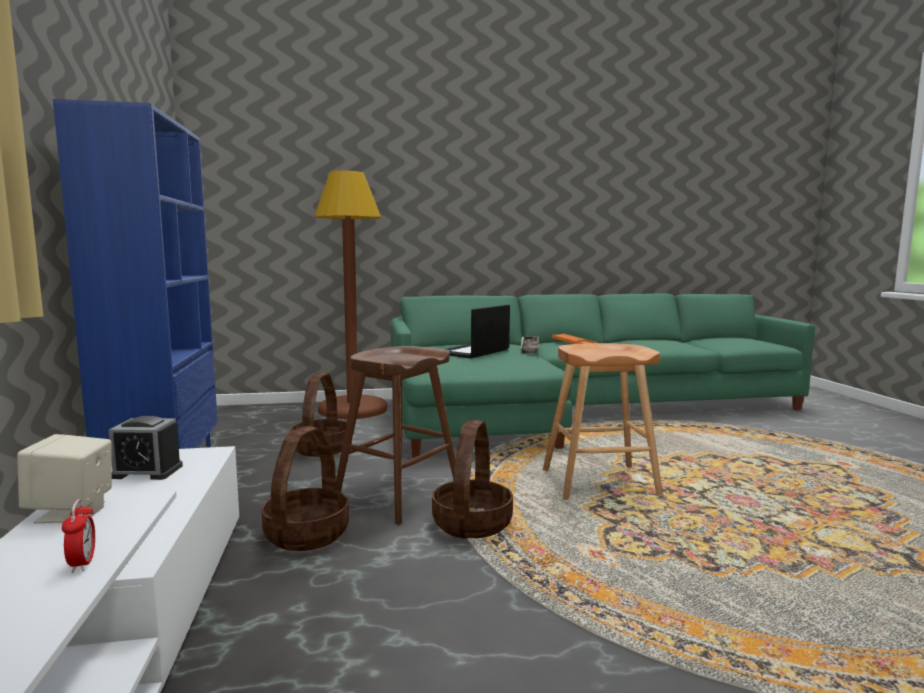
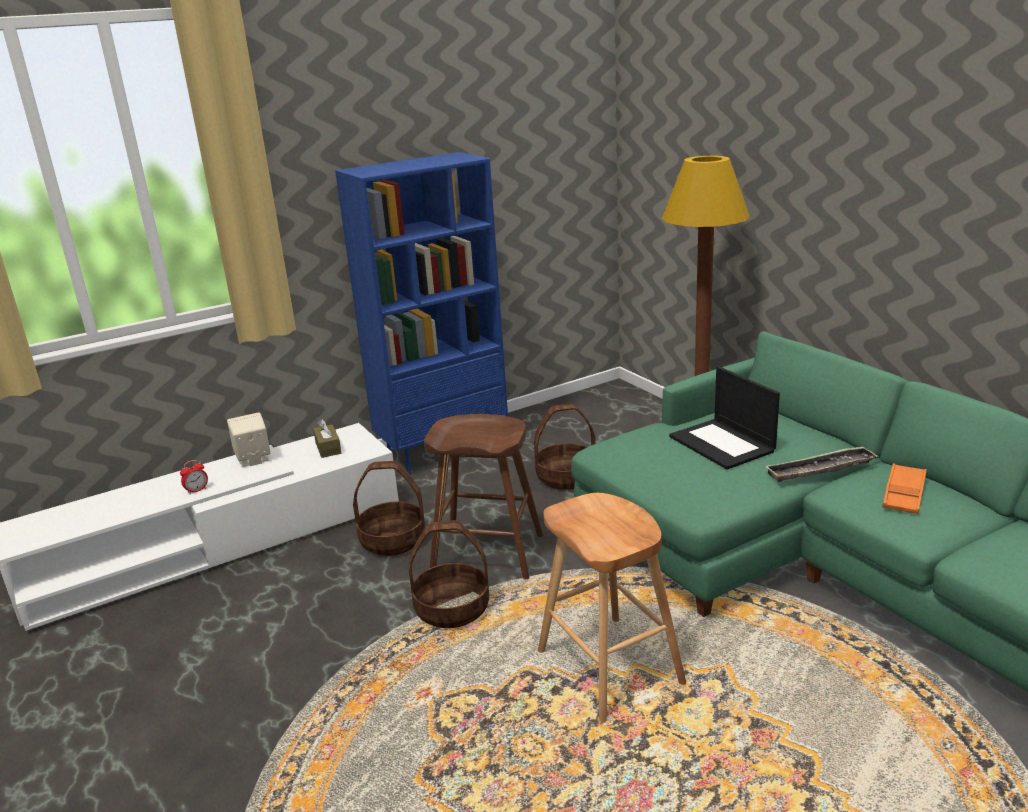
camera: 70 degrees right, 15 degrees up
(147, 471) = (328, 448): alarm clock -> brown tissue box
(473, 352) = (723, 444): laptop -> laptop turned 135 degrees counterclockwise

